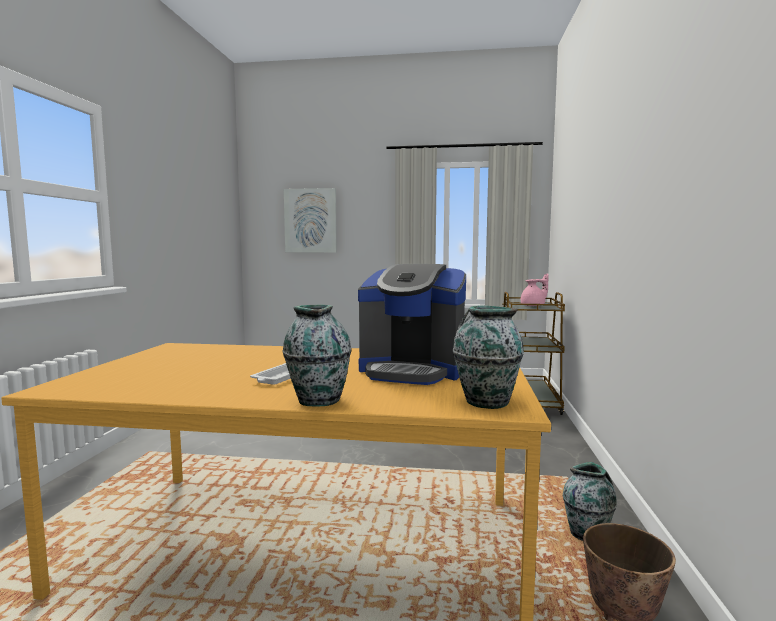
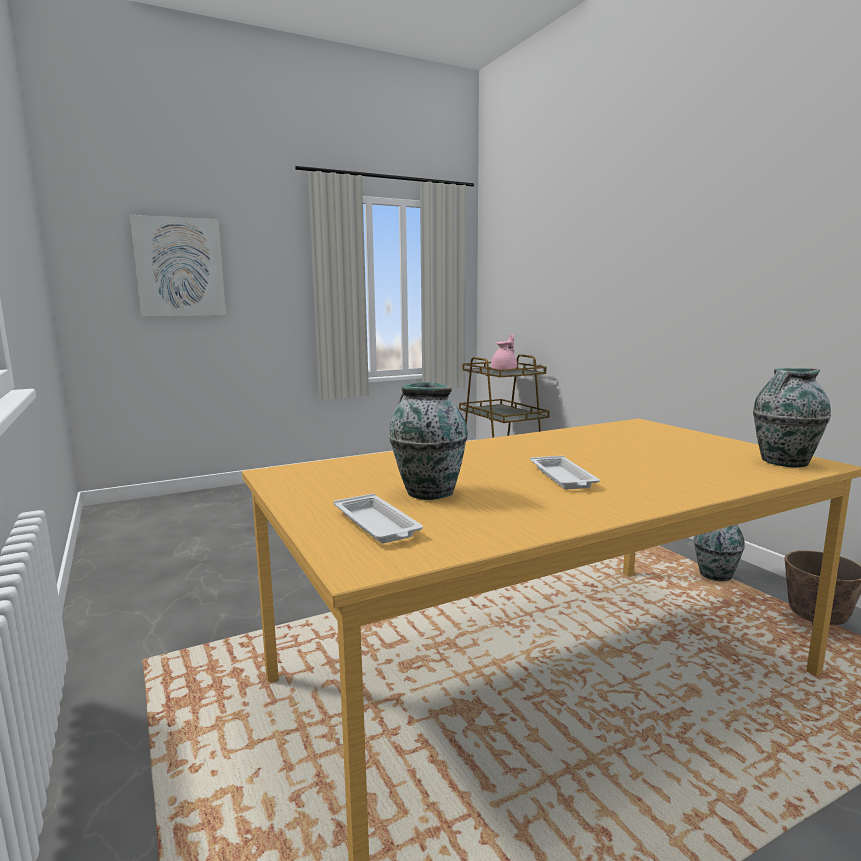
camera: 35 degrees left, 5 degrees up
(114, 376) = (377, 525): none -> white tray
(318, 400) = (684, 491): vase -> vase (428, 492)
(412, 371) = (640, 448): coffee machine -> none

